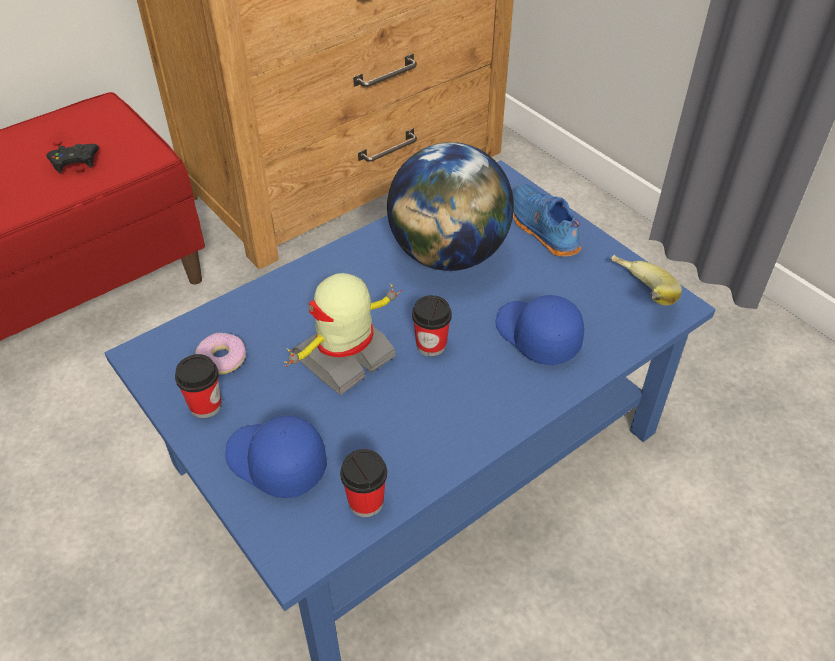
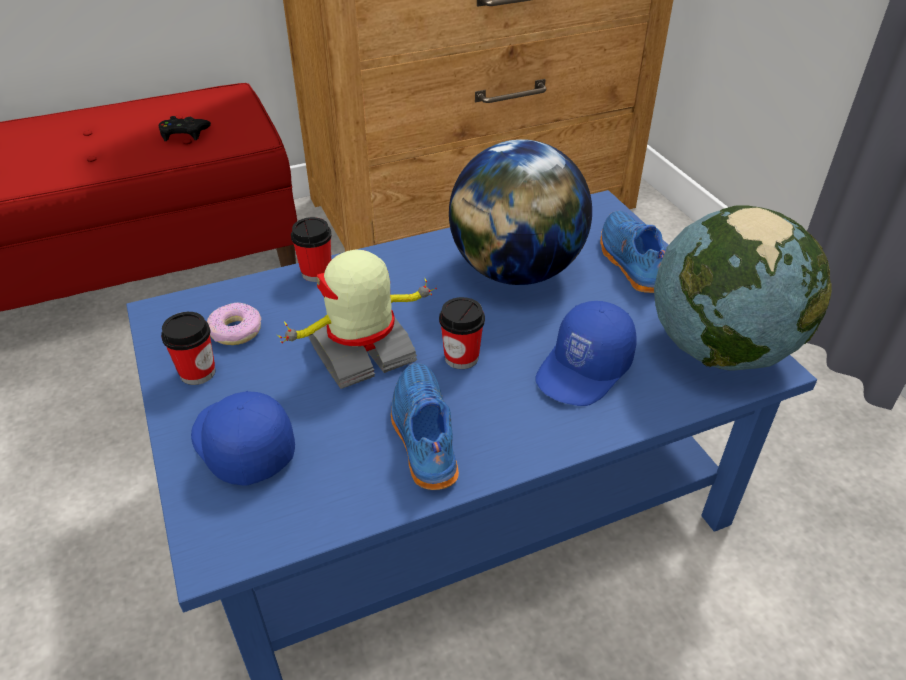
camera: 15 degrees right, 5 degrees down
(366, 502) = (320, 509): cup -> cup (316, 272)
(424, 421) = (422, 436): none -> blue shoe
(536, 336) = (585, 370): blue cap -> blue cap turned 120 degrees counterclockwise
(636, 296) = (720, 349): banana -> globe

